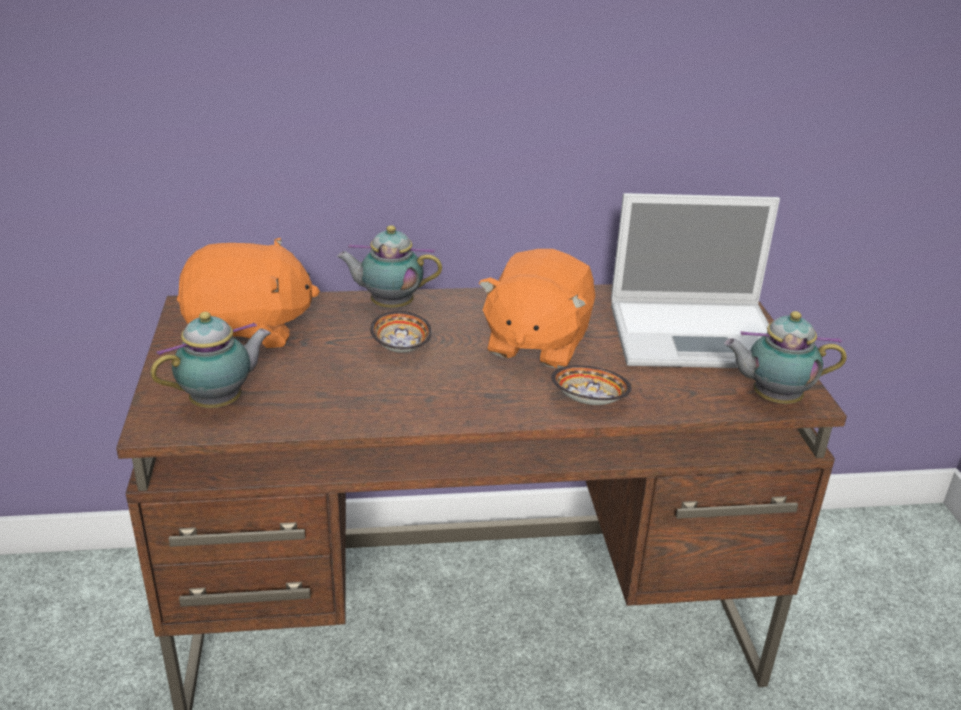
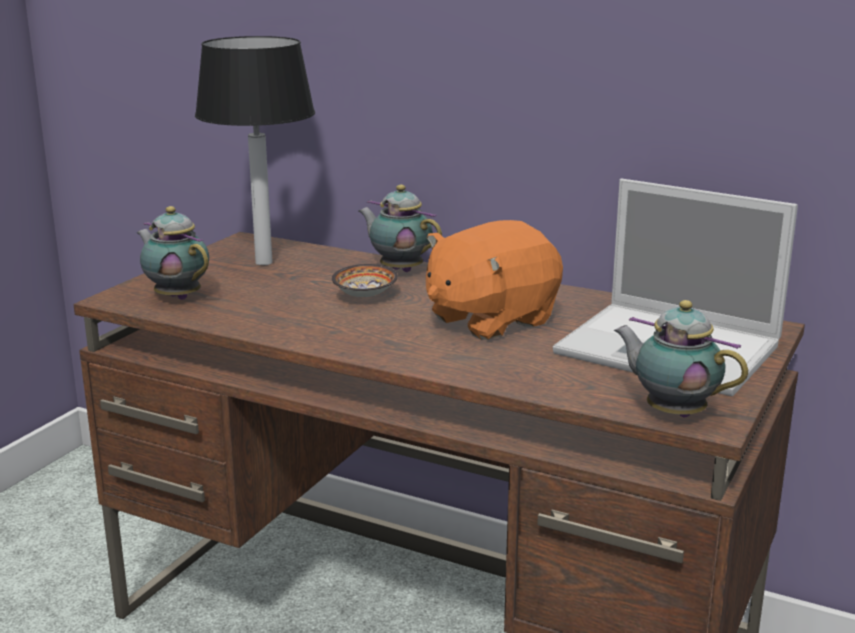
camera: 35 degrees right, 10 degrees down
(220, 403) = (176, 296): teapot -> teapot turned 135 degrees counterclockwise
(248, 331) = (263, 262): orange plush toy -> table lamp
(589, 400) = (473, 366): bowl -> none

